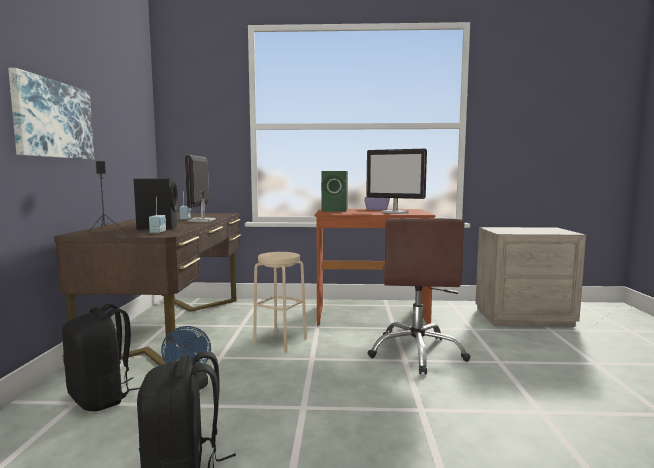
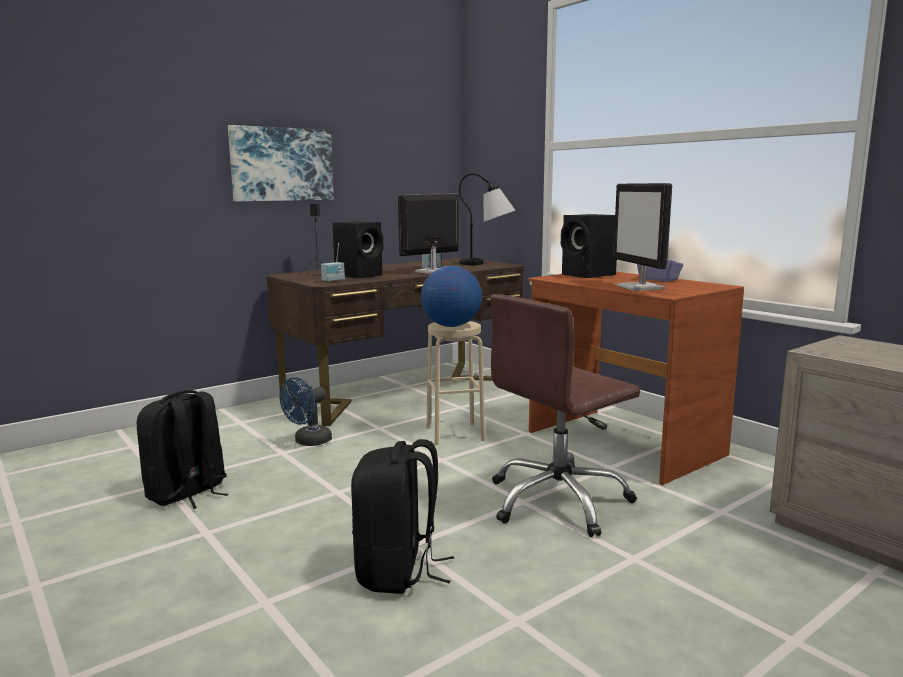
camera: 50 degrees right, 5 degrees up
(102, 398) = (256, 425): black backpack -> black backpack (398, 572)
(209, 214) = (487, 264): none -> table lamp
(281, 255) = (451, 326): none -> globe
(336, 210) = (589, 275): green speaker -> black speaker

